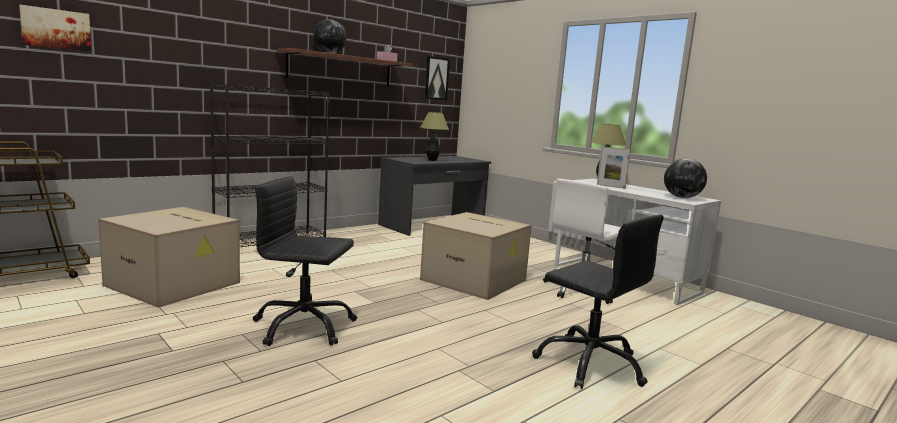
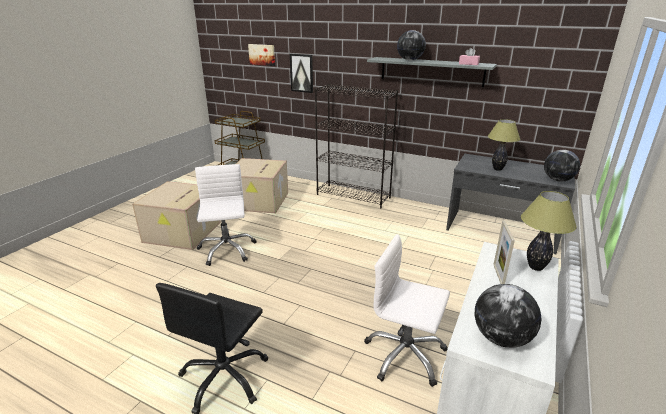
camera: 70 degrees right, 15 degrees up
(303, 327) = (226, 250): black office chair -> white office chair
(341, 69) = (431, 71): brown shelf -> grey shelf
(436, 78) = (555, 78): picture -> picture (302, 73)
(472, 160) = (557, 180): none -> globe
(475, 280) = (365, 287): cardboard box -> cardboard box (183, 232)

